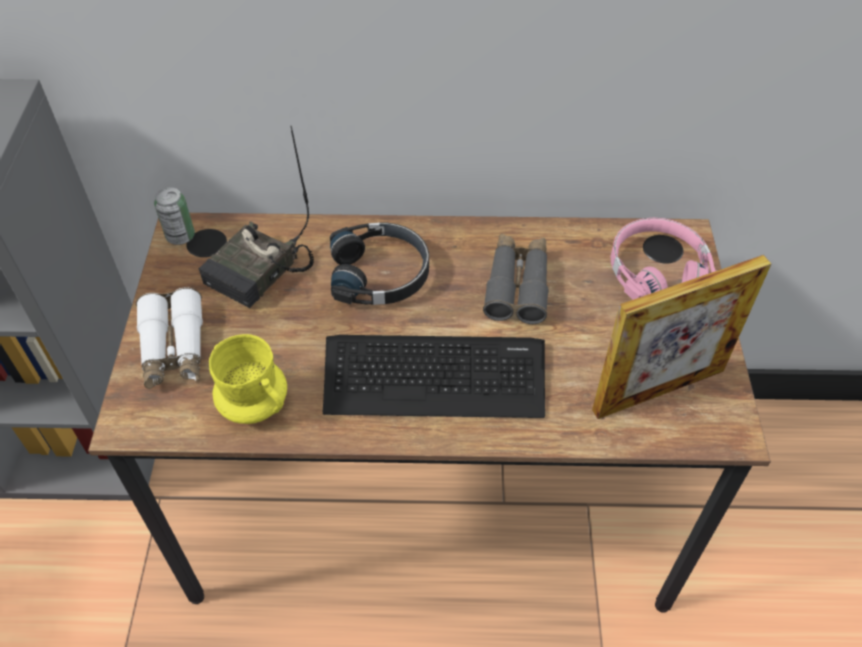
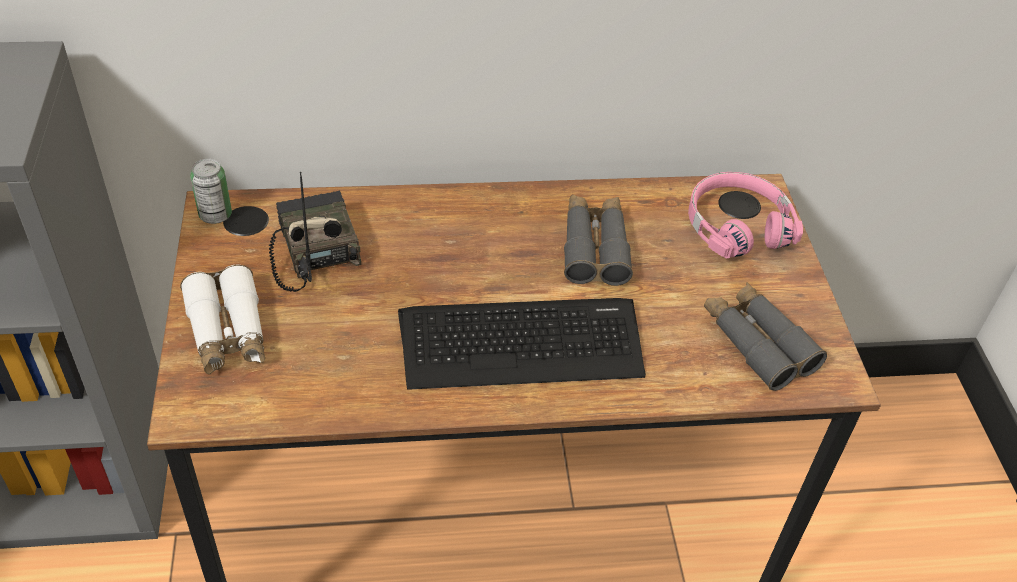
camera: 10 degrees left, 5 degrees down
(254, 404) = (329, 384): yellow mug -> none
(260, 273) = (312, 249): radio -> radio turned 135 degrees clockwise
(380, 274) = (446, 243): black headphones -> none
(658, 390) = (757, 343): picture frame -> grey binoculars

